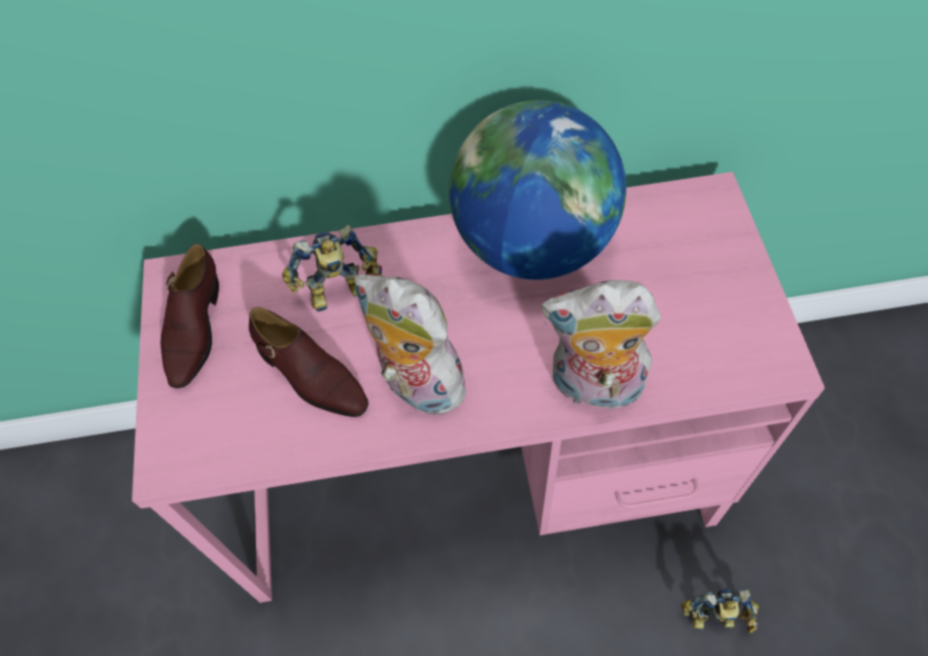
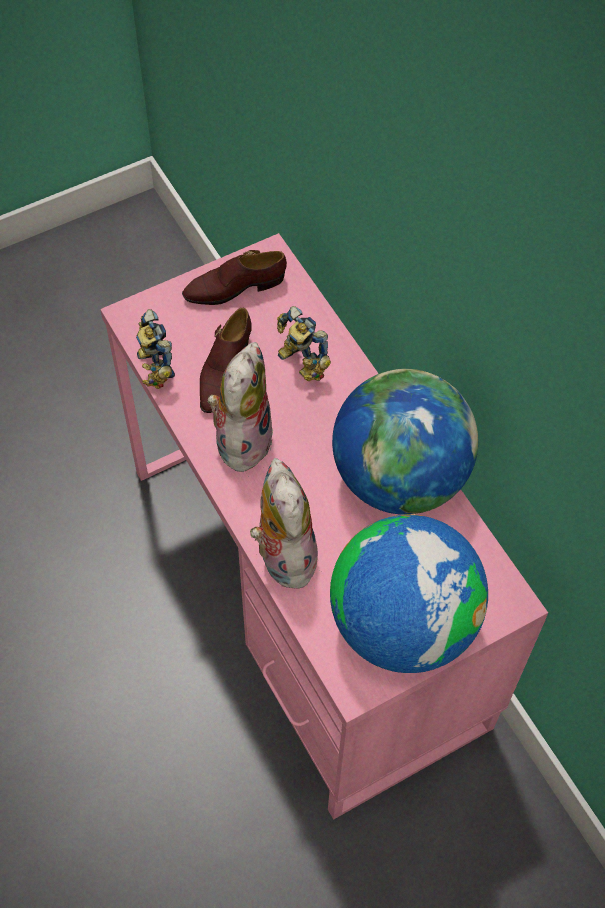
camera: 65 degrees right, 0 degrees up
(714, 619) = (242, 835): toy robot -> toy robot (153, 367)
(716, 297) = (402, 624): none -> globe

